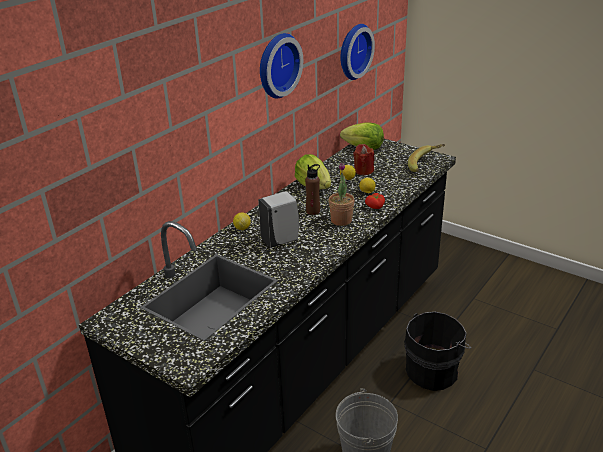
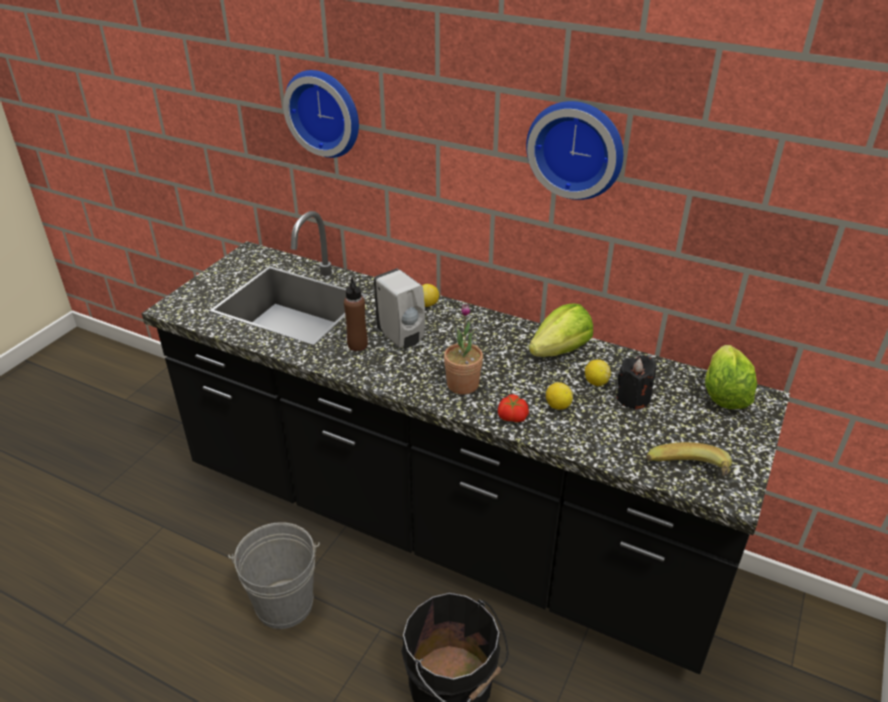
camera: 80 degrees right, 5 degrees up
(313, 211) = (484, 356): brown bottle -> brown bottle (357, 345)
(353, 51) = (805, 232): wall clock -> wall clock (325, 112)
(363, 171) = (633, 398): red candle -> black candle

